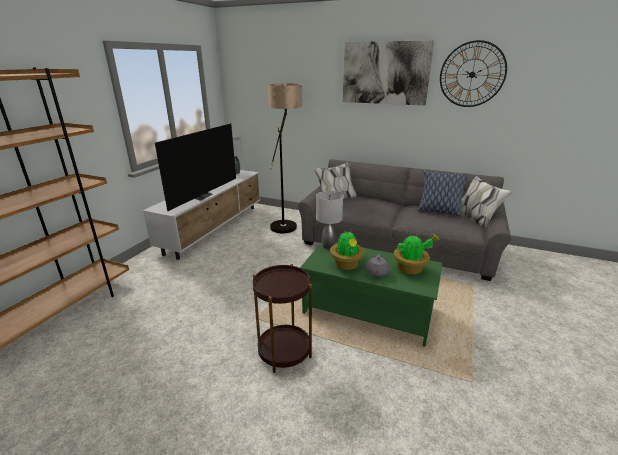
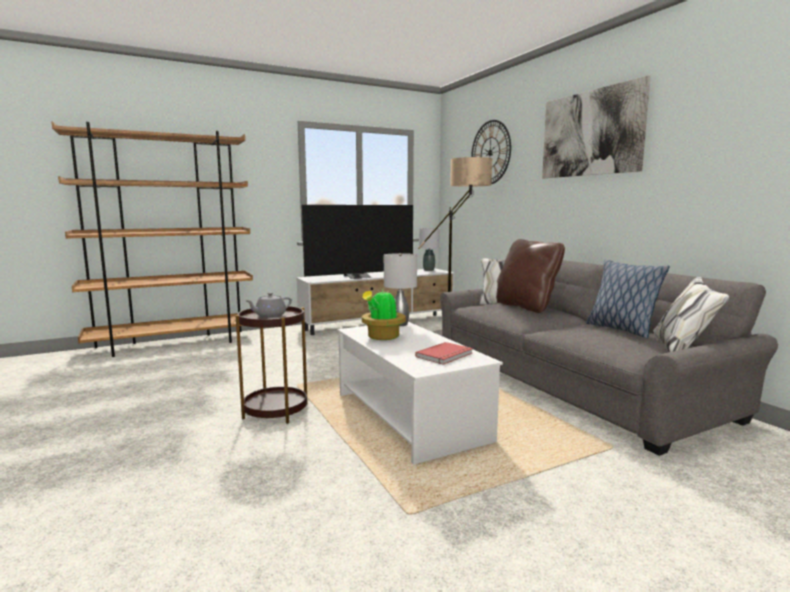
camera: 40 degrees right, 15 degrees down
(362, 202) = (526, 306): none -> brown pillow
(368, 311) = (410, 417): green coffee table -> white coffee table
(377, 273) = (399, 348): grey teapot -> grey teapot (270, 316)
(411, 269) = (446, 355): potted plant -> red book
(472, 74) = (707, 114): wall clock -> wall clock (490, 152)

